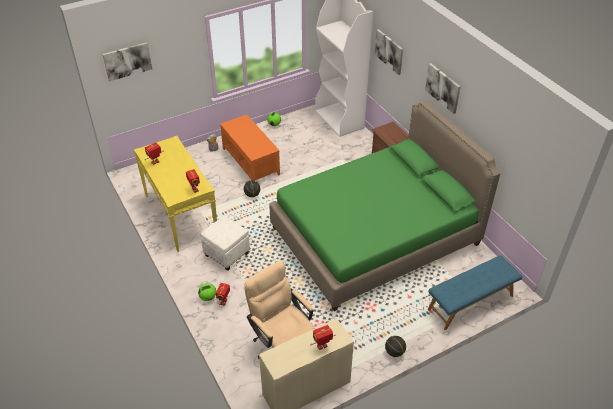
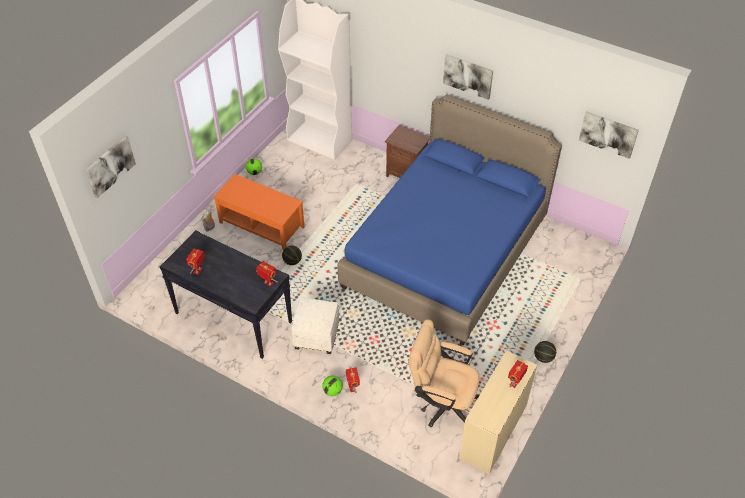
camera: 30 degrees left, 5 degrees up
(180, 215) = (233, 317): yellow console table -> black console table
(374, 236) = (445, 252): green bed -> blue bed
(389, 51) = (380, 52): picture -> picture (608, 134)
(470, 303) = (574, 280): blue bench -> none

